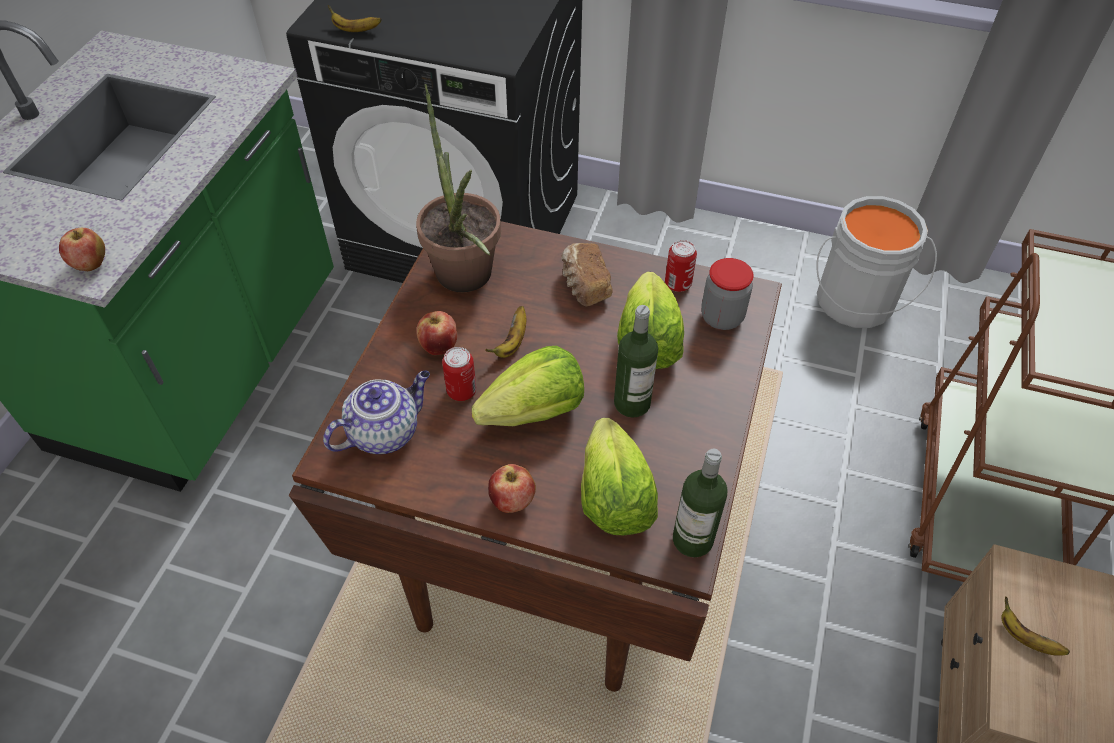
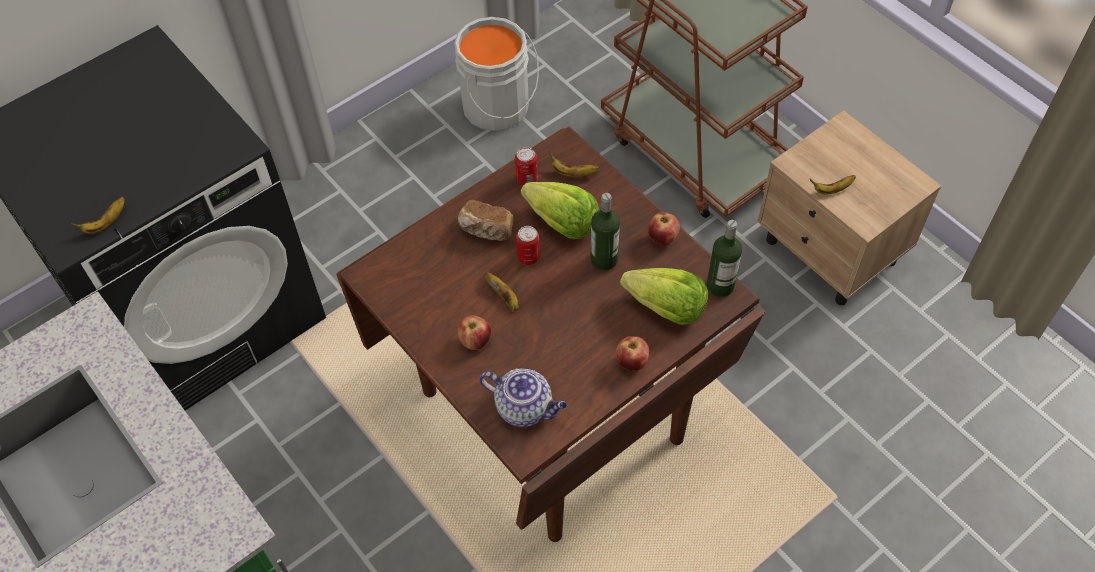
camera: 55 degrees left, 5 degrees up
(91, 265) = (228, 529): apple -> apple (662, 238)
(385, 432) = (525, 408): teapot -> teapot turned 120 degrees clockwise
(461, 391) = (524, 347): can -> can (528, 257)
(466, 282) = (427, 296): potted plant -> none
(535, 412) = (572, 315): lettuce -> none
(722, 317) = (572, 173): jar -> banana

